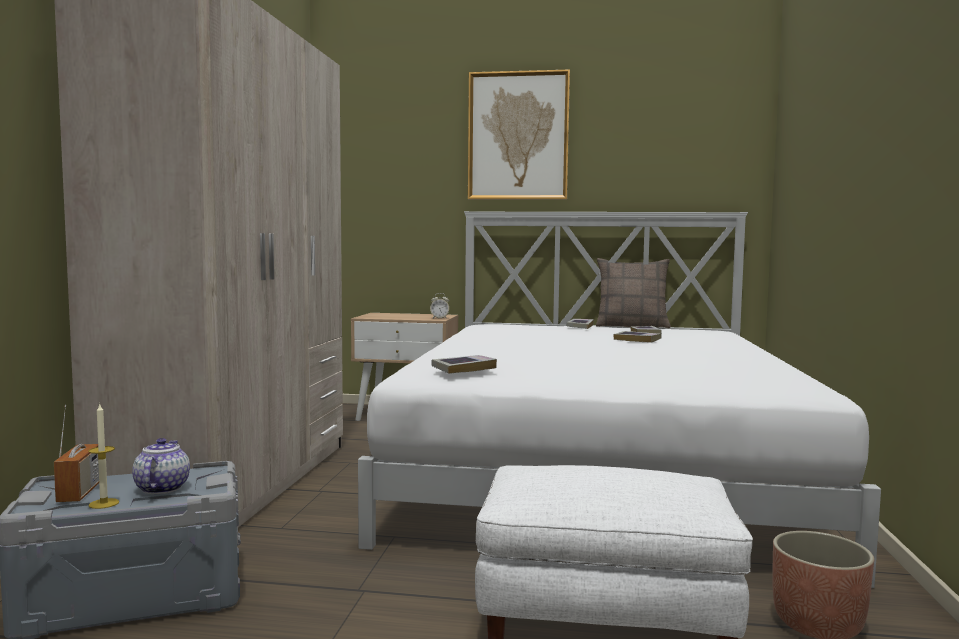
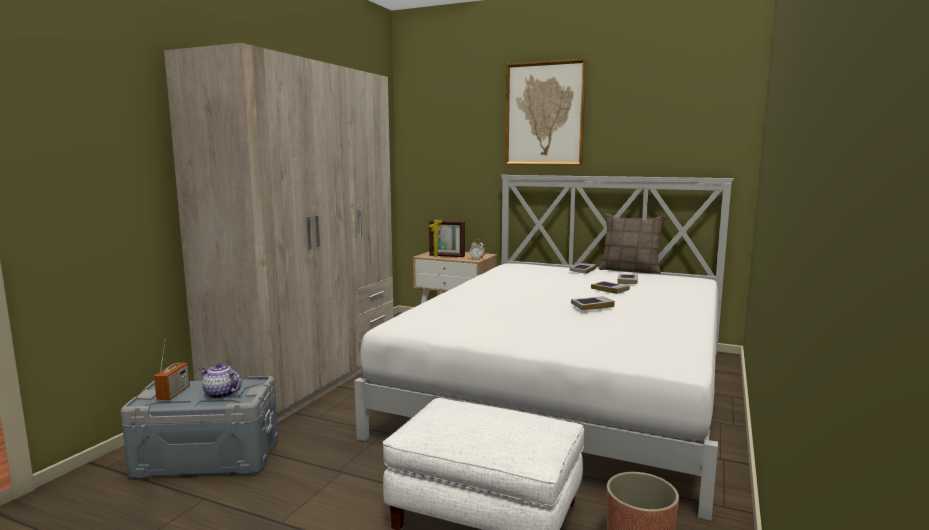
camera: 15 degrees right, 5 degrees up
(104, 503) = (181, 403): candle -> none
(162, 488) = (220, 394): teapot -> teapot turned 75 degrees counterclockwise
(396, 317) = (446, 256): none -> picture frame
(464, 368) = (432, 320): book -> book (592, 306)

